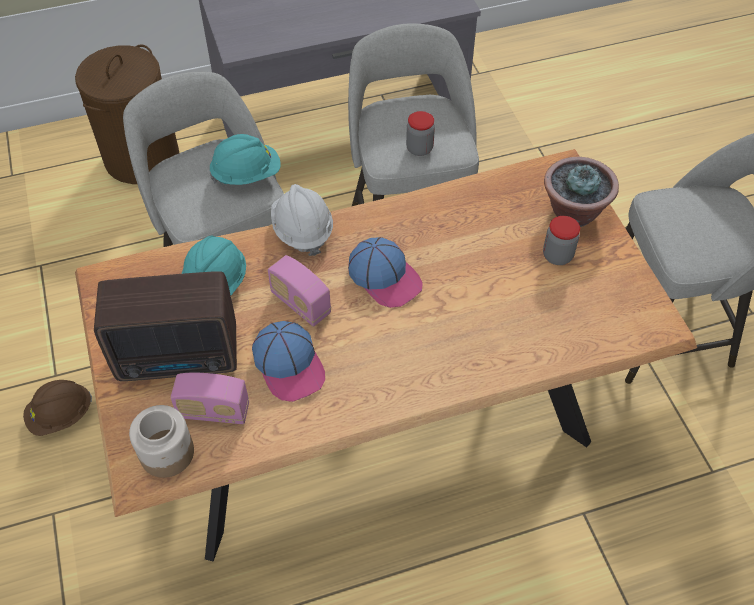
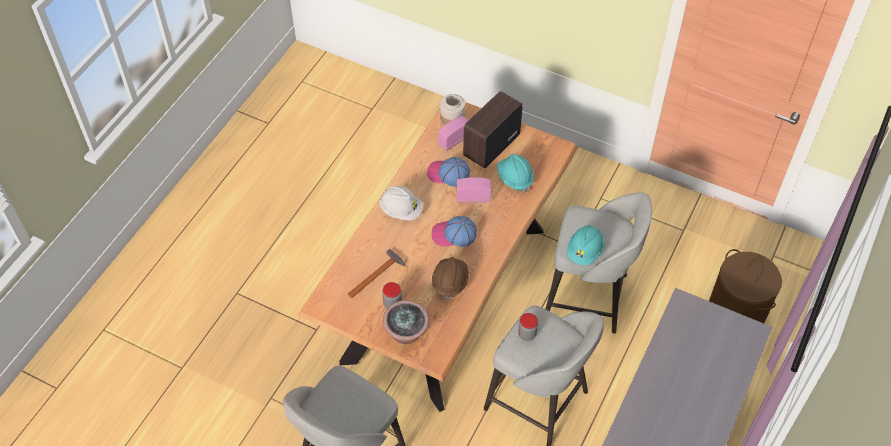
camera: 135 degrees right, 0 degrees up
(61, 415) = (574, 188): brown hard hat -> brown hard hat (450, 282)
(302, 230) = (512, 227): white hard hat -> white hard hat (401, 210)
(542, 304) = (377, 275): none -> hammer

